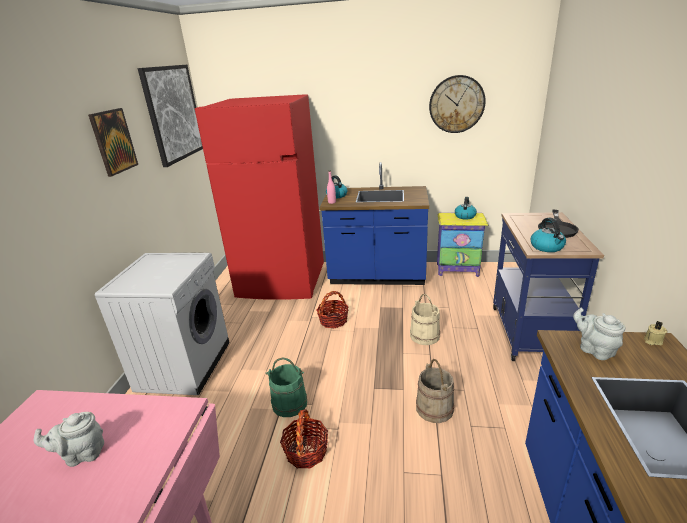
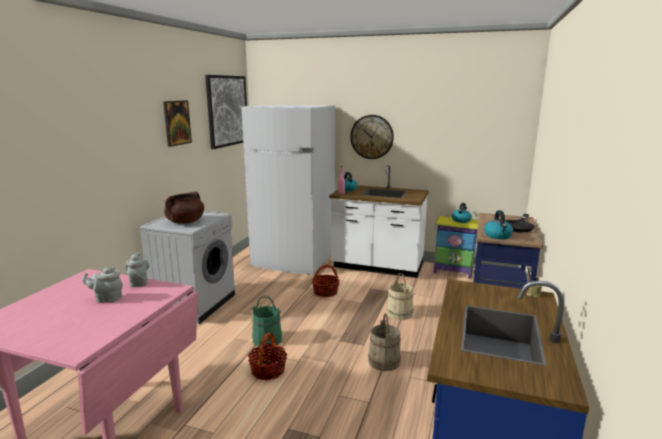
camera: 10 degrees right, 10 degrees down
(155, 275) = (185, 222): none -> brown cooking pot
(282, 279) = (294, 258): red fridge -> white fridge
(377, 276) = (377, 267): blue counter -> white counter
(456, 104) = (458, 122): wall clock -> wall clock (371, 137)
(594, 350) = (481, 293): grey teapot -> grey teapot (139, 282)

